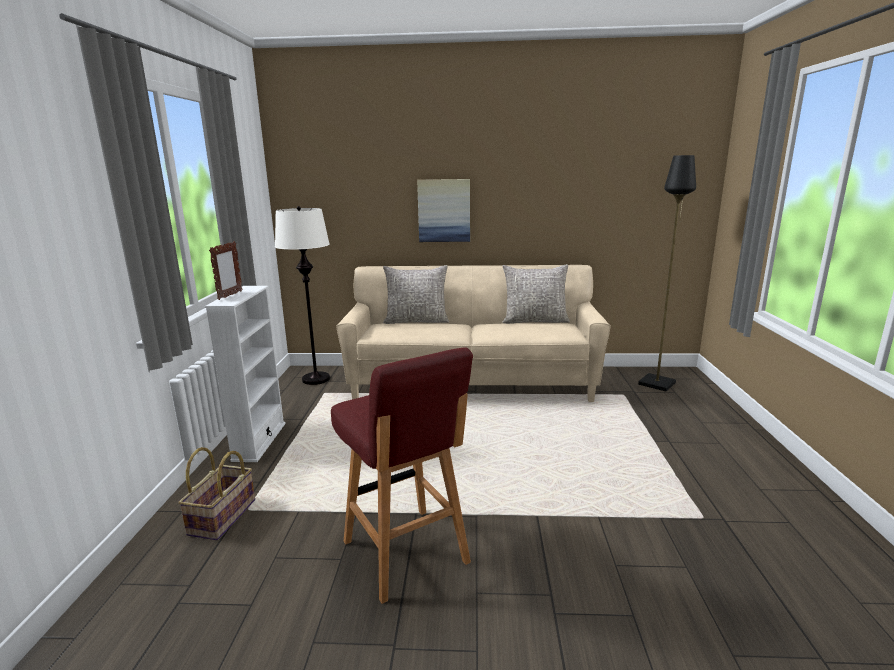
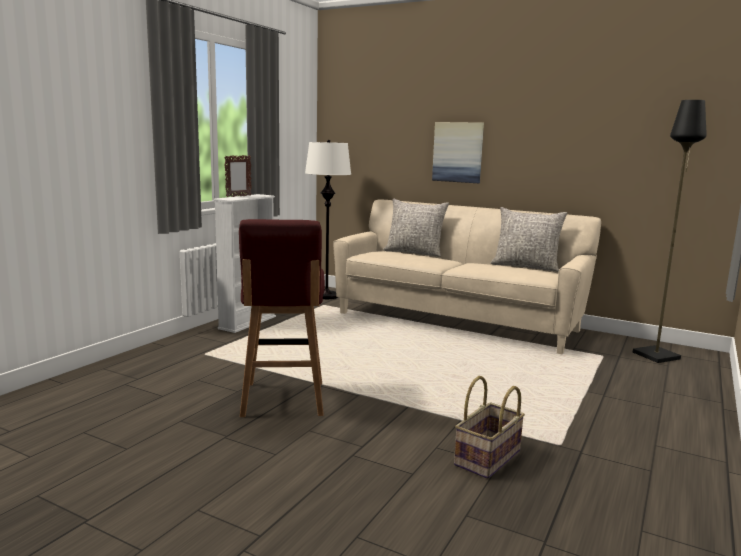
camera: 25 degrees right, 5 degrees down
(223, 517) = (186, 354): basket -> basket (488, 458)

